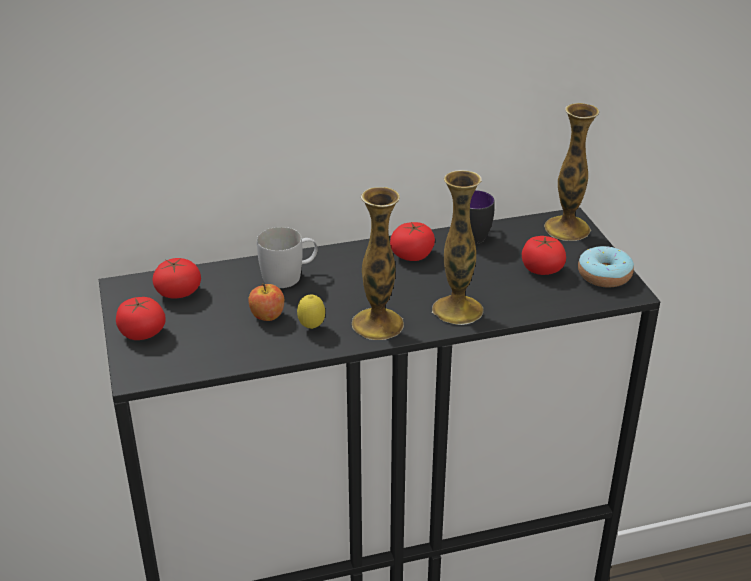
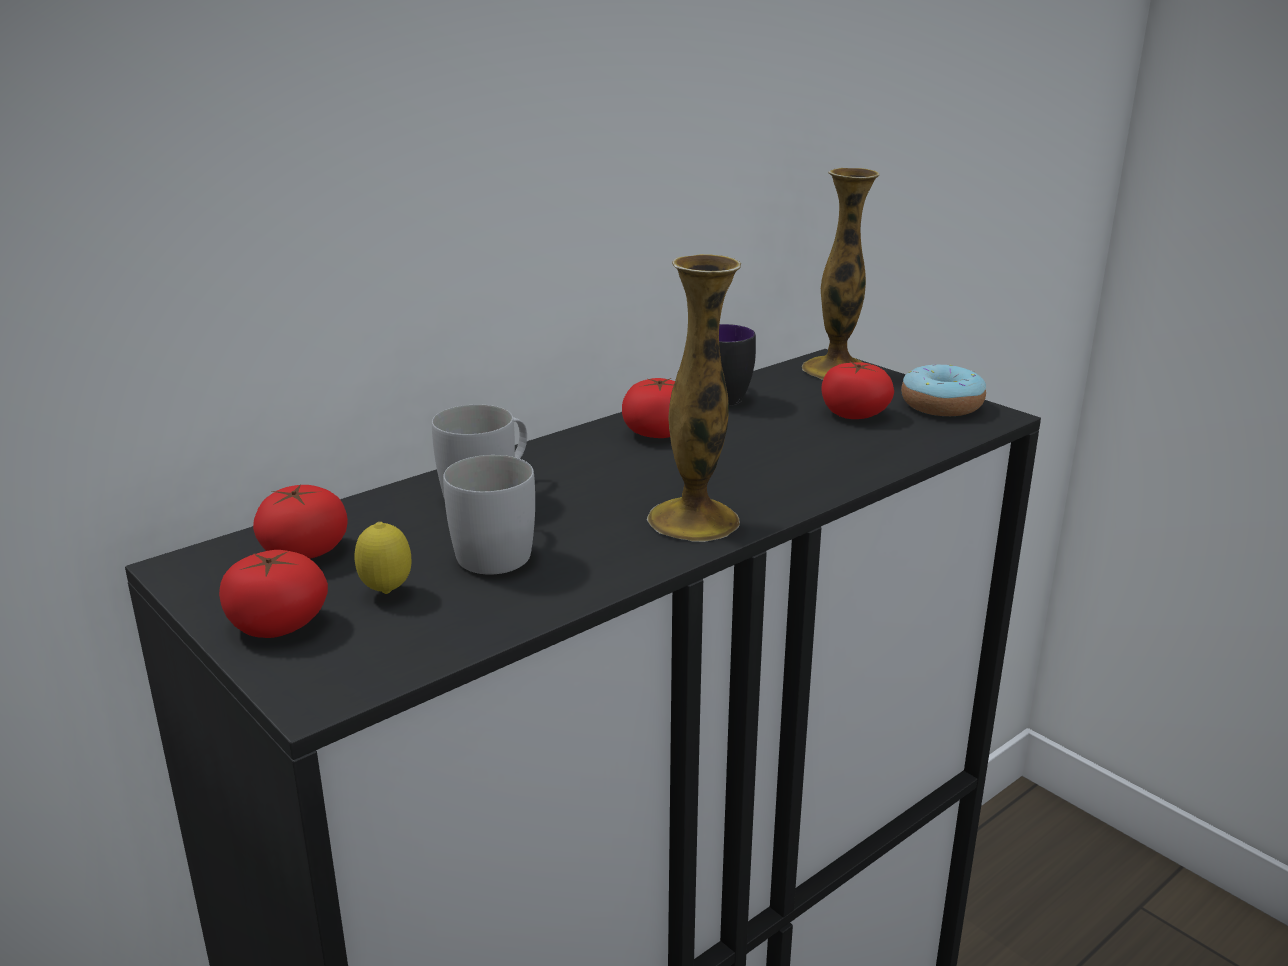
camera: 25 degrees left, 10 degrees down
(267, 316) = (499, 549): apple -> white mug
(311, 328) = (591, 548): lemon -> lemon (386, 593)
(457, 310) = (794, 479): vase -> none

